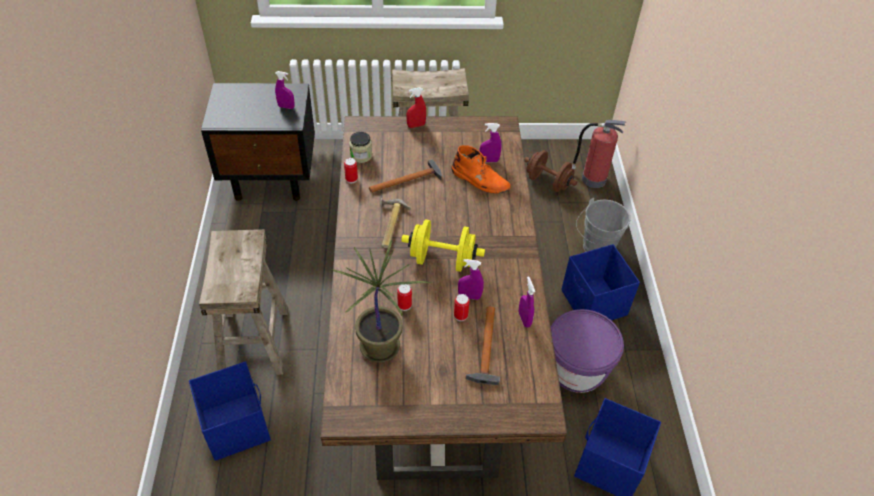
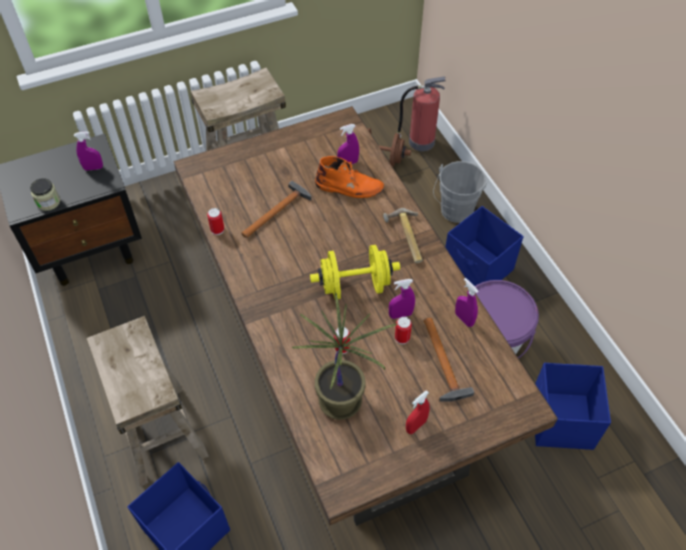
camera: 20 degrees left, 5 degrees up
(361, 156) = (214, 200): jar -> jar (48, 202)
(389, 225) = (283, 267): hammer -> hammer (406, 238)
(416, 125) = (255, 148): red spray bottle -> red spray bottle (416, 425)

